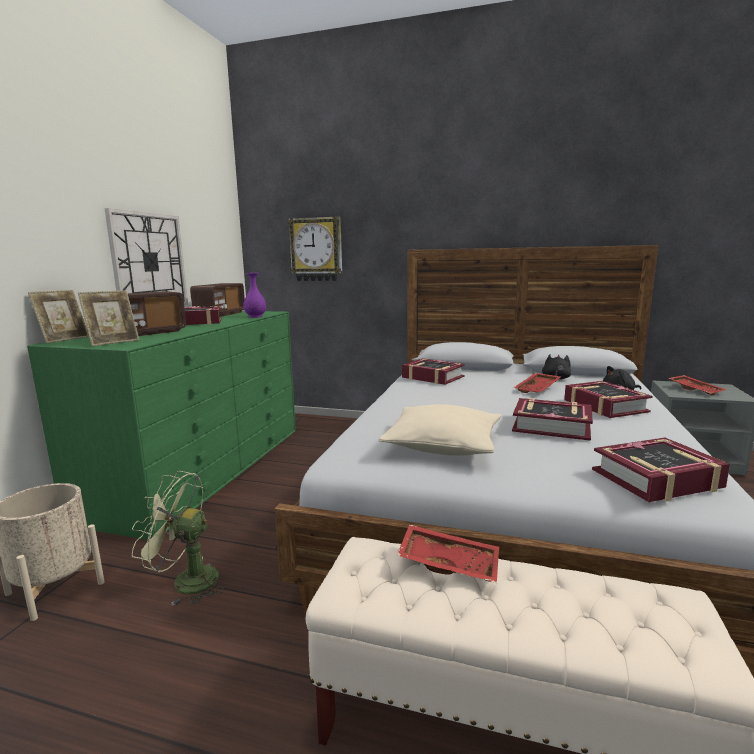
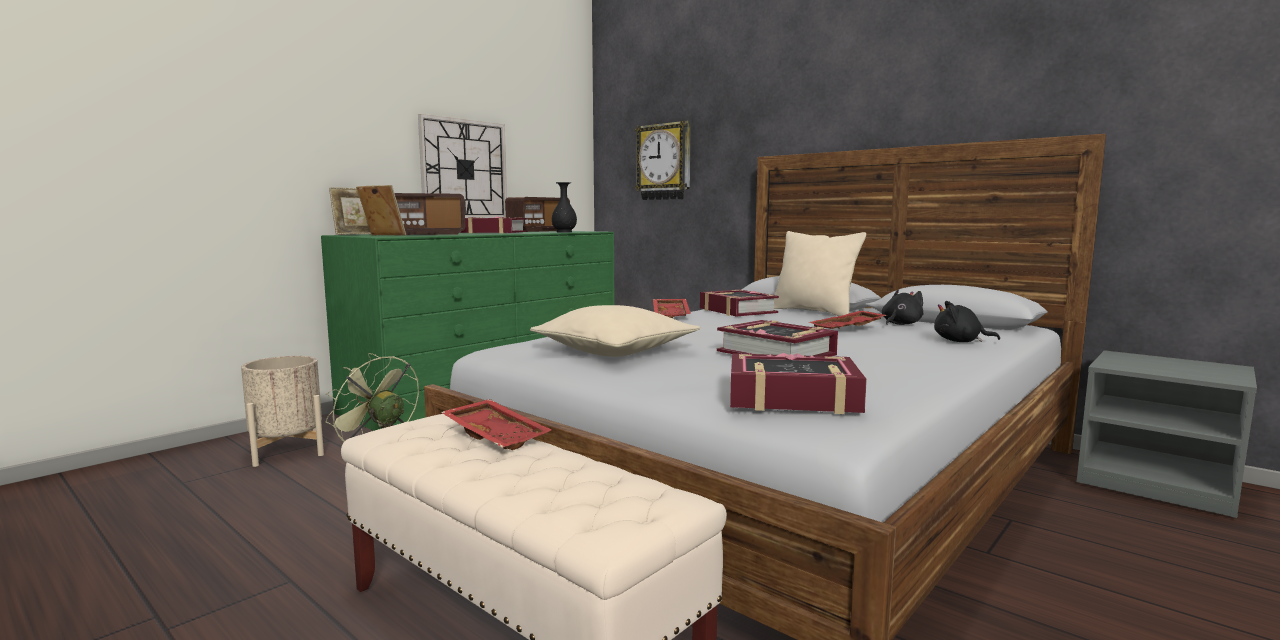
camera: 25 degrees right, 5 degrees down
(113, 342) = (382, 235): picture frame -> picture frame turned 135 degrees counterclockwise
(256, 316) = (564, 232): purple vase -> black vase
(482, 371) = (814, 311): none -> beige pillow
(604, 406) = (900, 348): book -> none
(696, 390) = (1159, 365): red tray -> red tray (672, 315)

